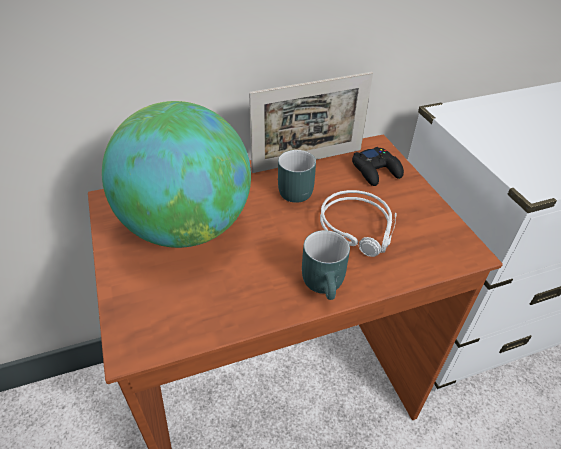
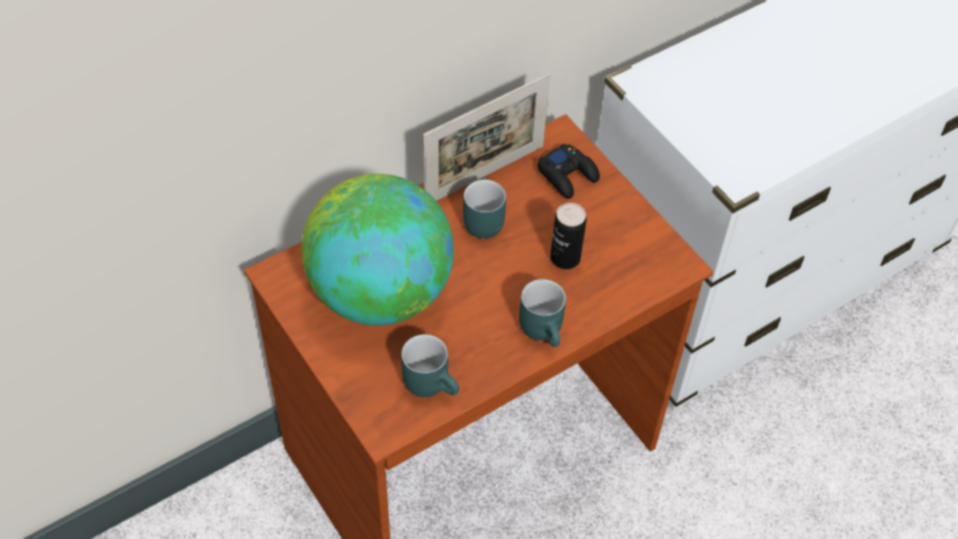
camera: 15 degrees left, 10 degrees up
(200, 311) = (433, 382): none -> turquoise mug
(360, 228) = (565, 258): grey headphones -> can

